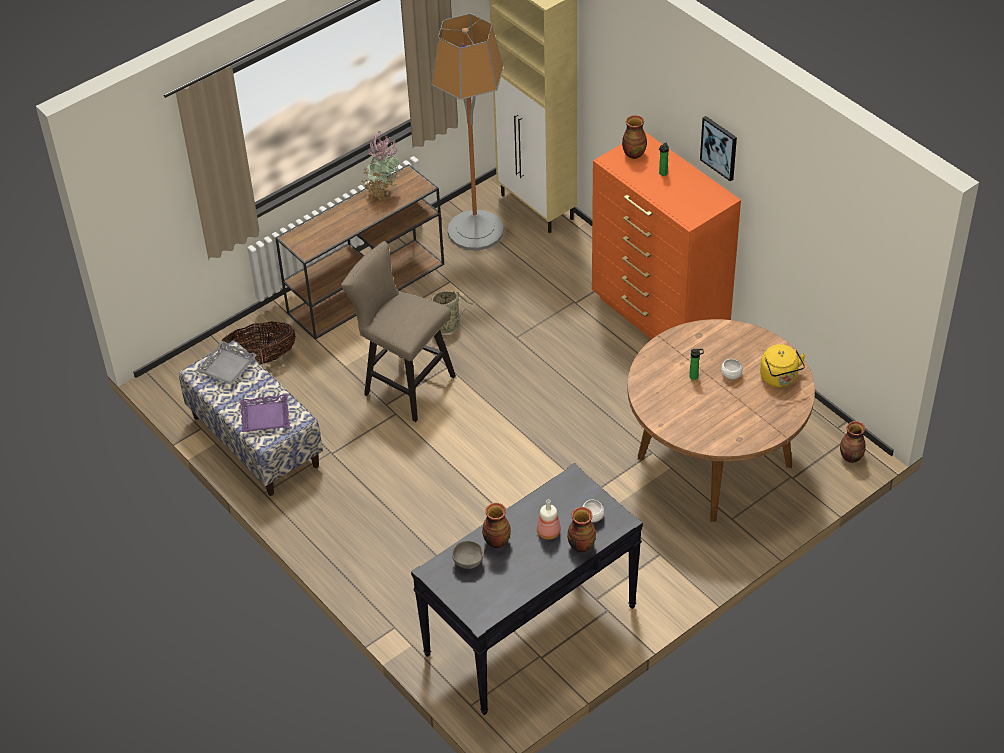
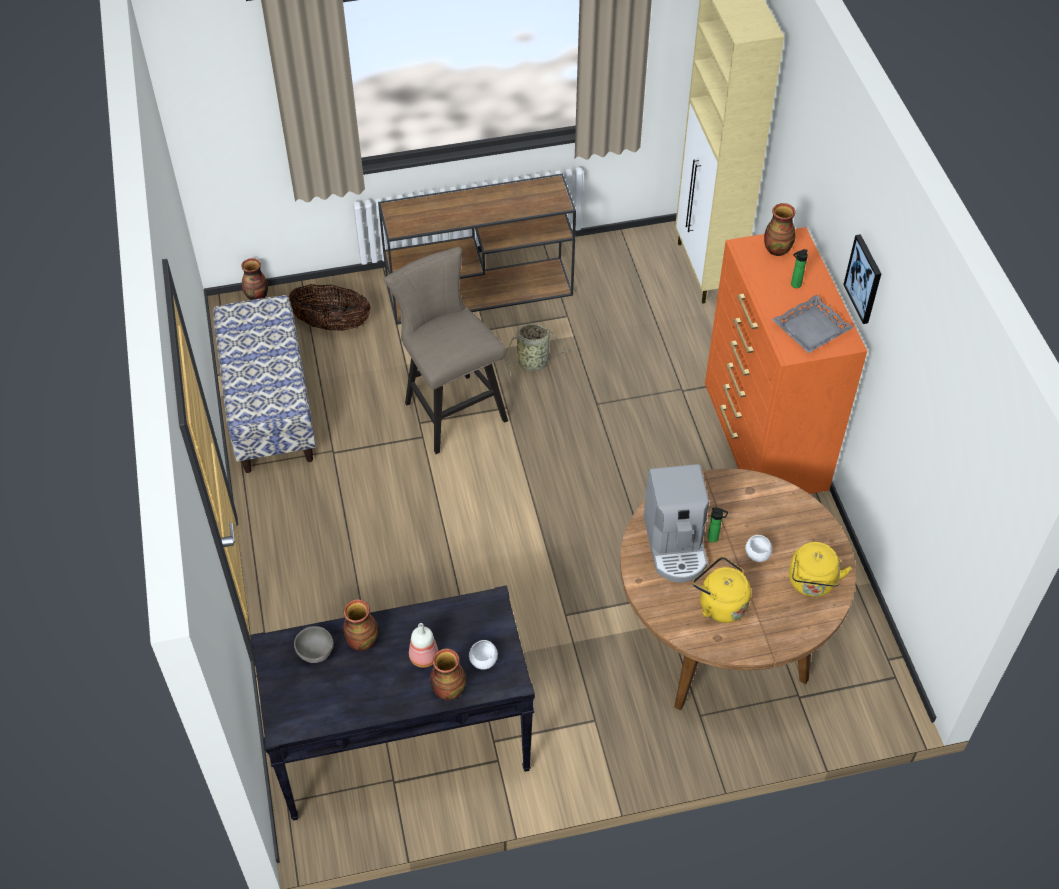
camera: 25 degrees right, 5 degrees up
(227, 367) = (261, 320): grey tray -> grey tray (811, 329)
(265, 416) = (261, 389): purple tray -> none
(382, 192) = (515, 194): potted plant -> none
(475, 231) = (627, 272): floor lamp -> none
(671, 391) = (675, 545): none -> coffee machine
(726, 417) = (719, 604): none -> yellow kettle
(851, 457) = (883, 703): vase -> vase (257, 297)

